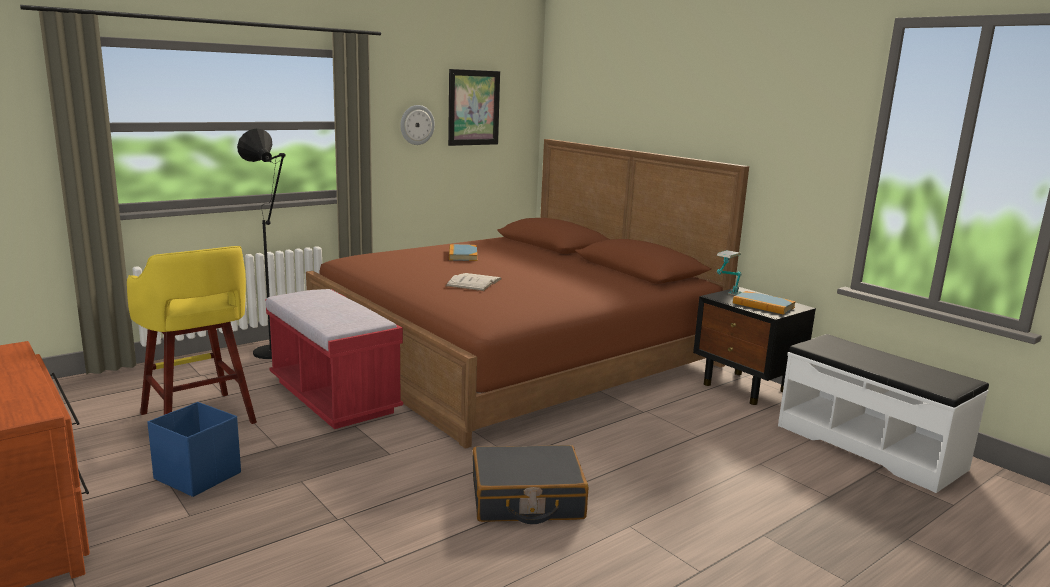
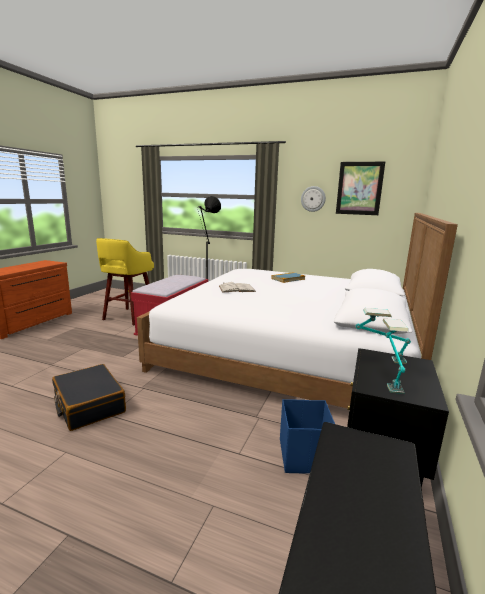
camera: 60 degrees right, 0 degrees up
(197, 475) = (80, 331): blue storage box -> blue storage box (304, 455)
(514, 353) = (290, 350): brown bed -> white bed
(763, 305) = (389, 378): book -> table lamp

